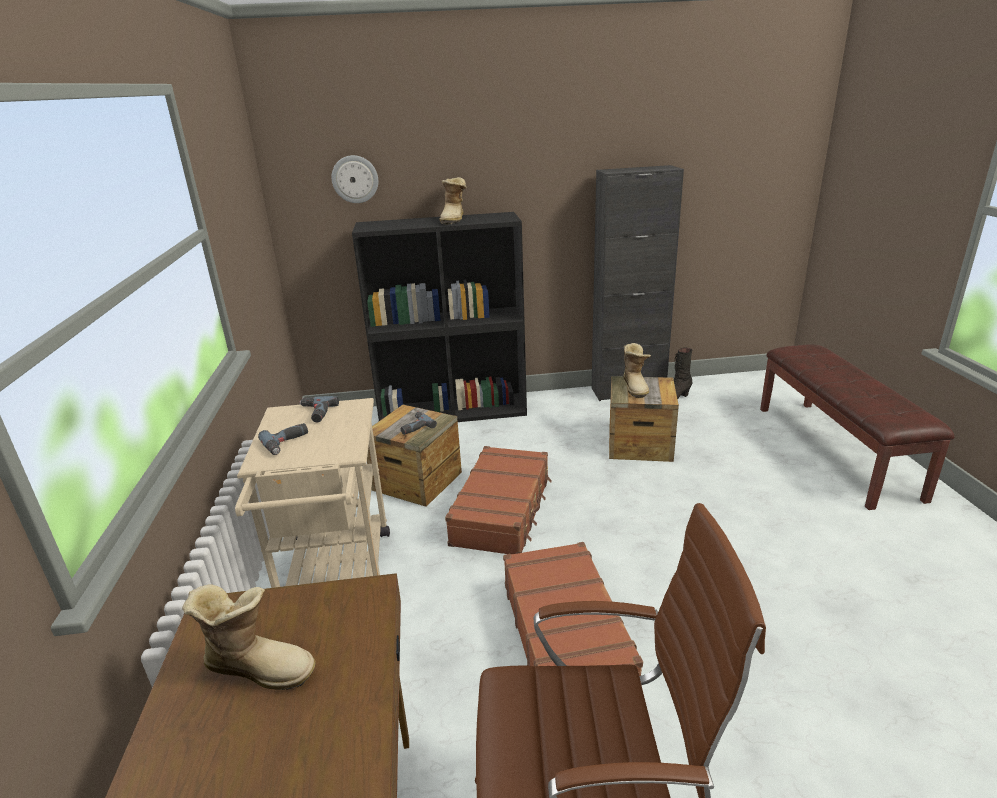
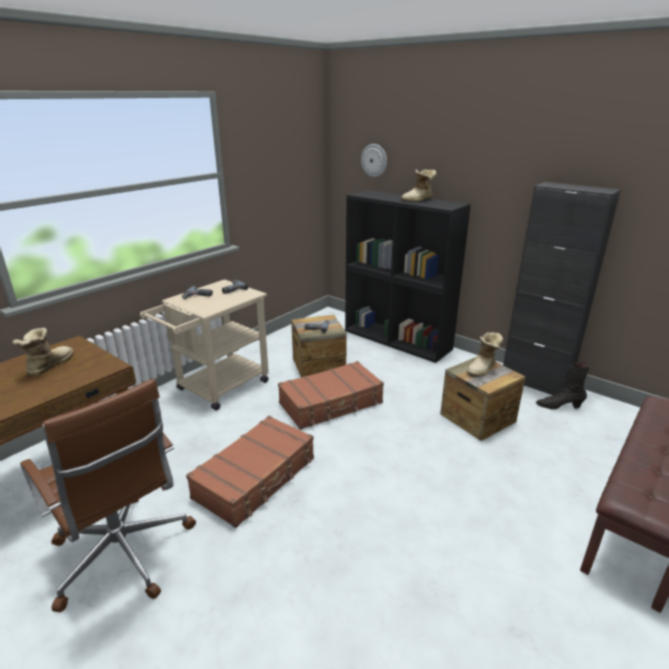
camera: 45 degrees right, 0 degrees up
(259, 665) = (48, 366): boot -> boot turned 135 degrees counterclockwise

